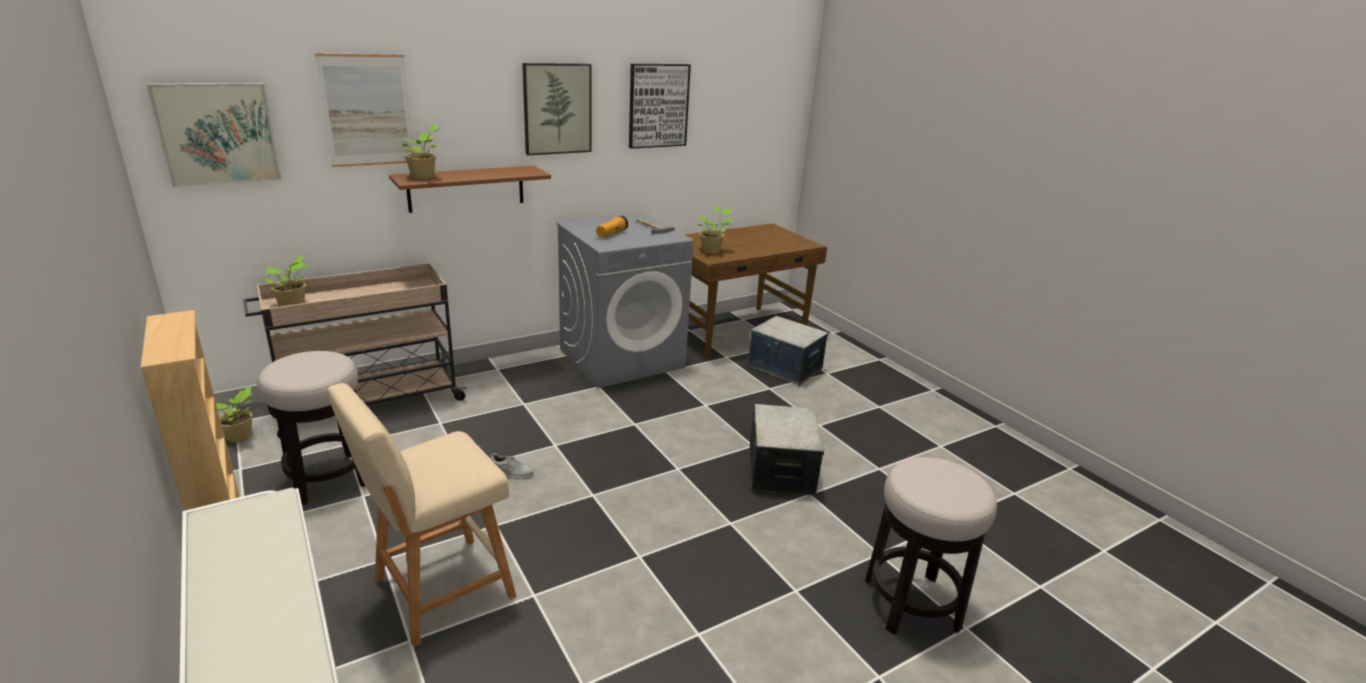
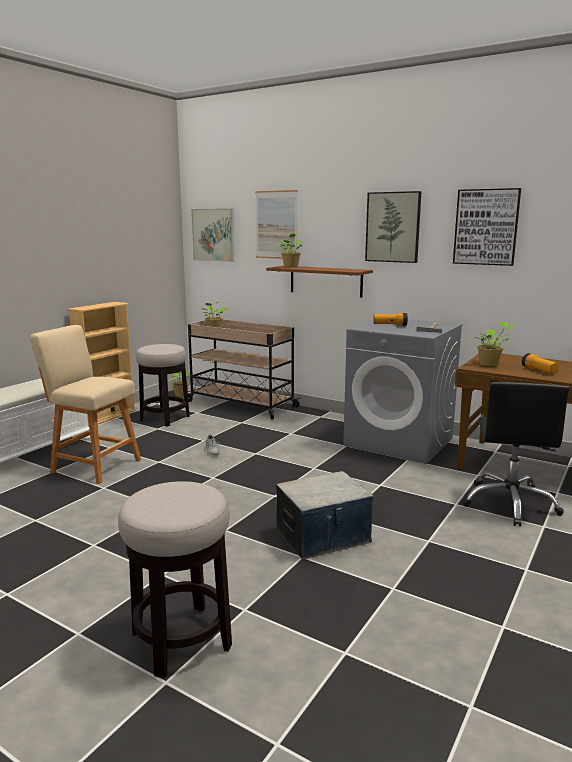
camera: 65 degrees right, 10 degrees down
(750, 246) = (539, 371): none -> flashlight
(784, 368) = (510, 503): storage box -> black office chair

